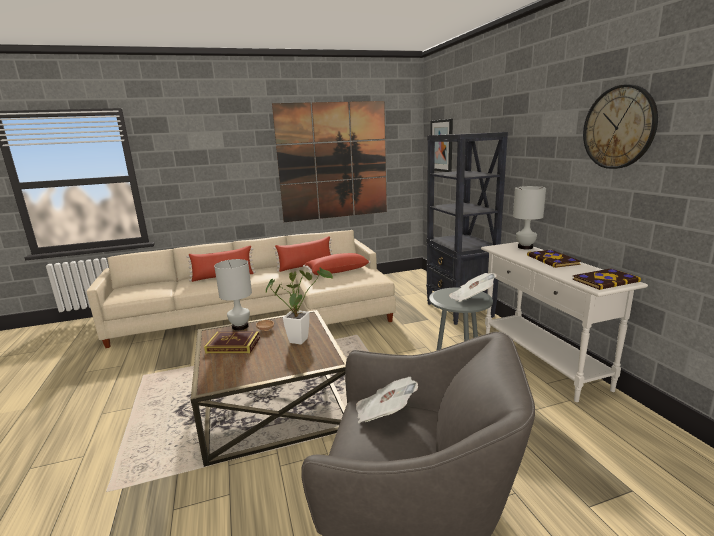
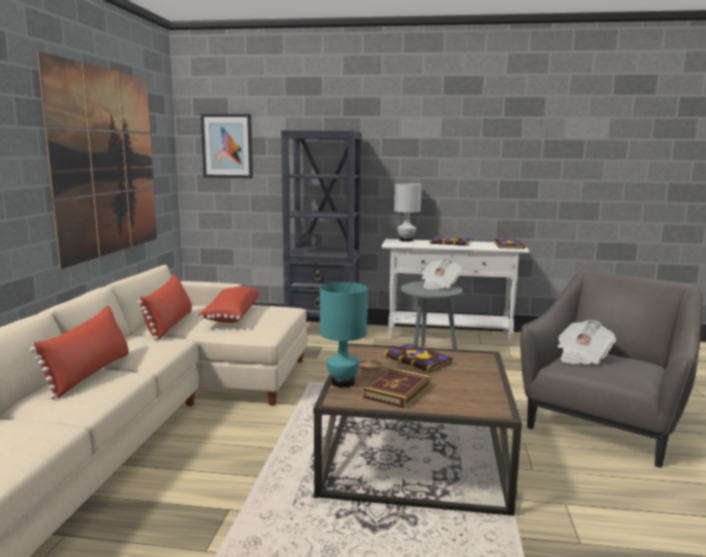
camera: 65 degrees left, 5 degrees down
(239, 326) = (342, 382): white table lamp -> turquoise table lamp
(301, 338) = (418, 359): potted plant -> book
(619, 127) = (484, 133): wall clock -> none

